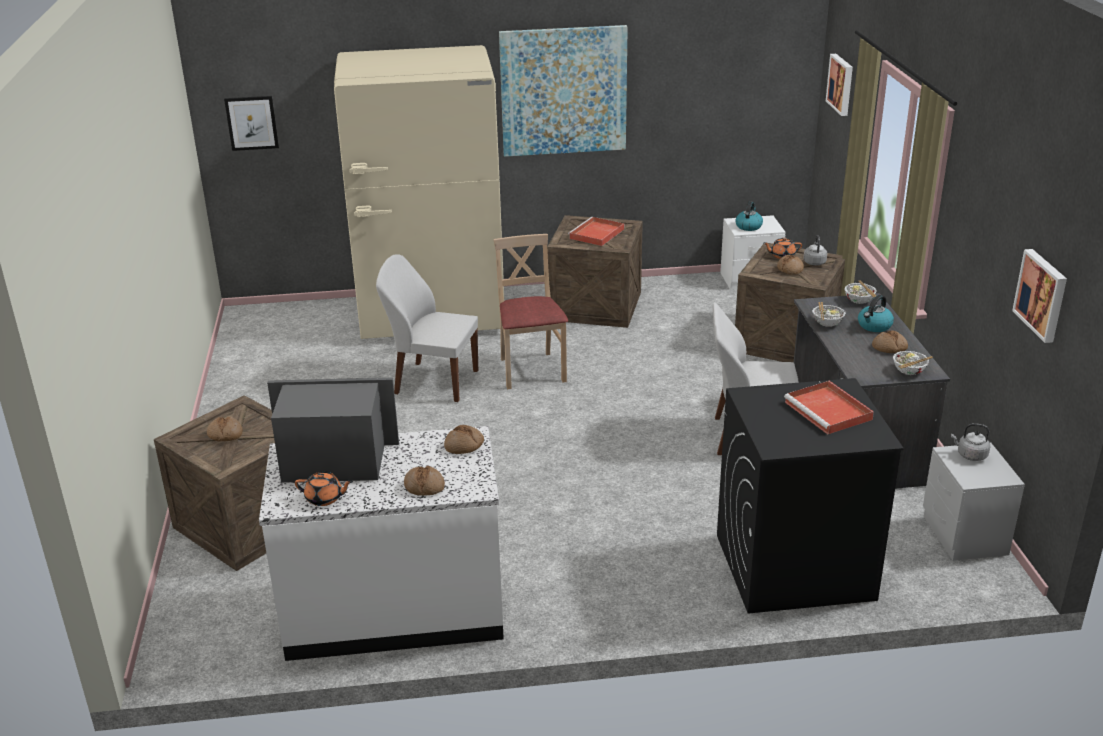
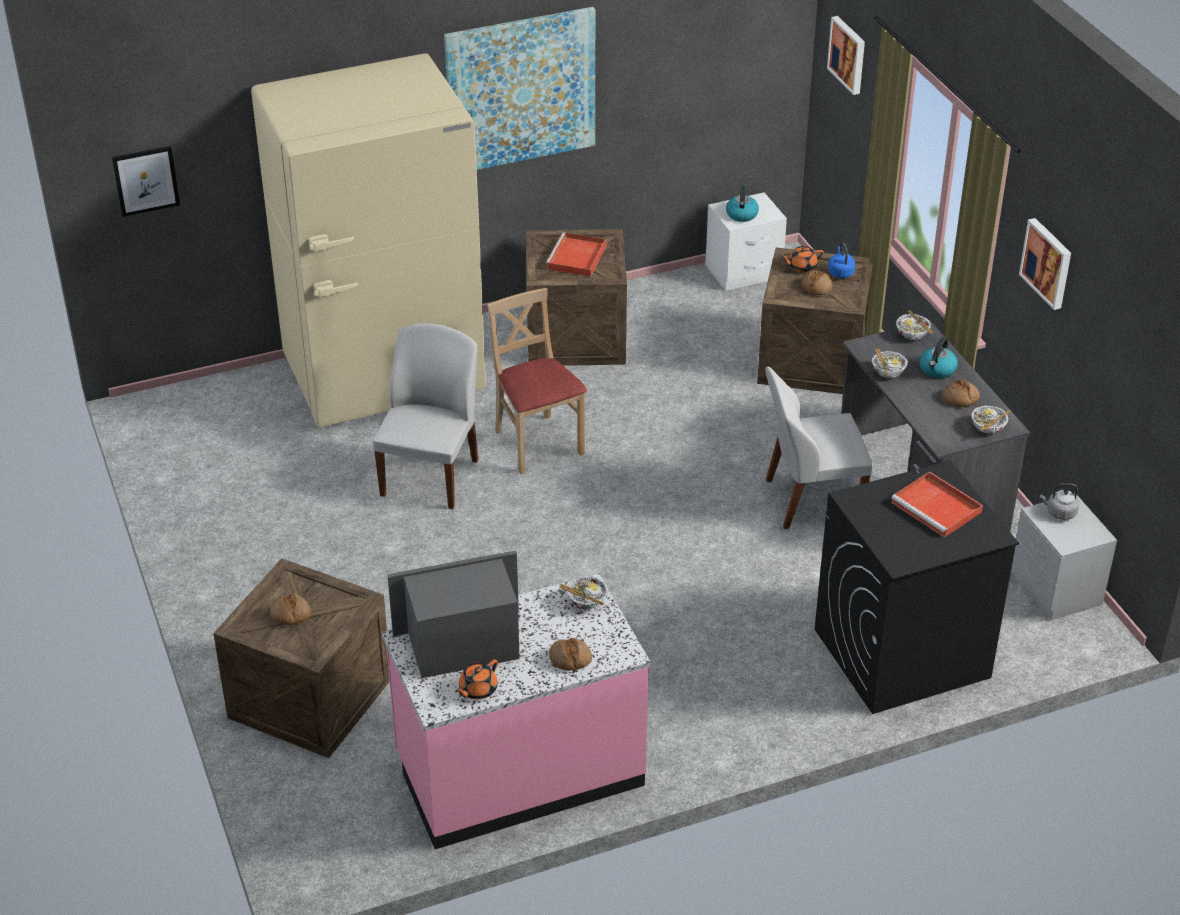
camera: 15 degrees left, 10 degrees up
(325, 498) = (477, 690): orange teapot -> orange teapot turned 135 degrees clockwise
(394, 608) = (519, 771): white counter -> pink counter
(434, 382) = (431, 476): white chair -> white chair turned 105 degrees clockwise
(464, 446) = (586, 602): bread -> bowl
(814, 262) = (840, 272): grey kettle -> blue kettle
(1042, 295) = (1128, 363): picture -> picture (1048, 263)

